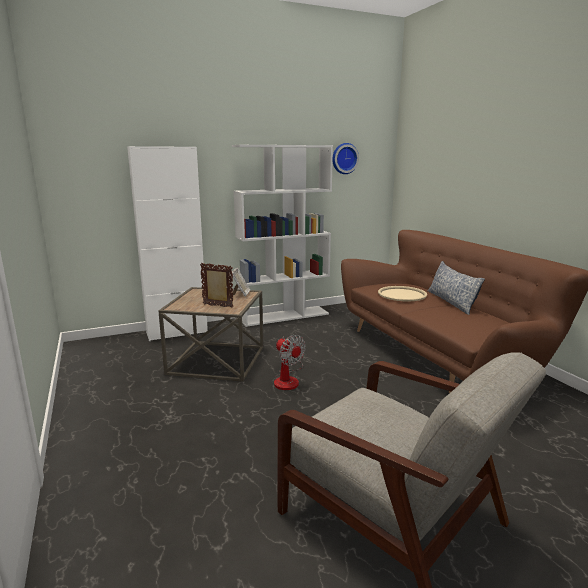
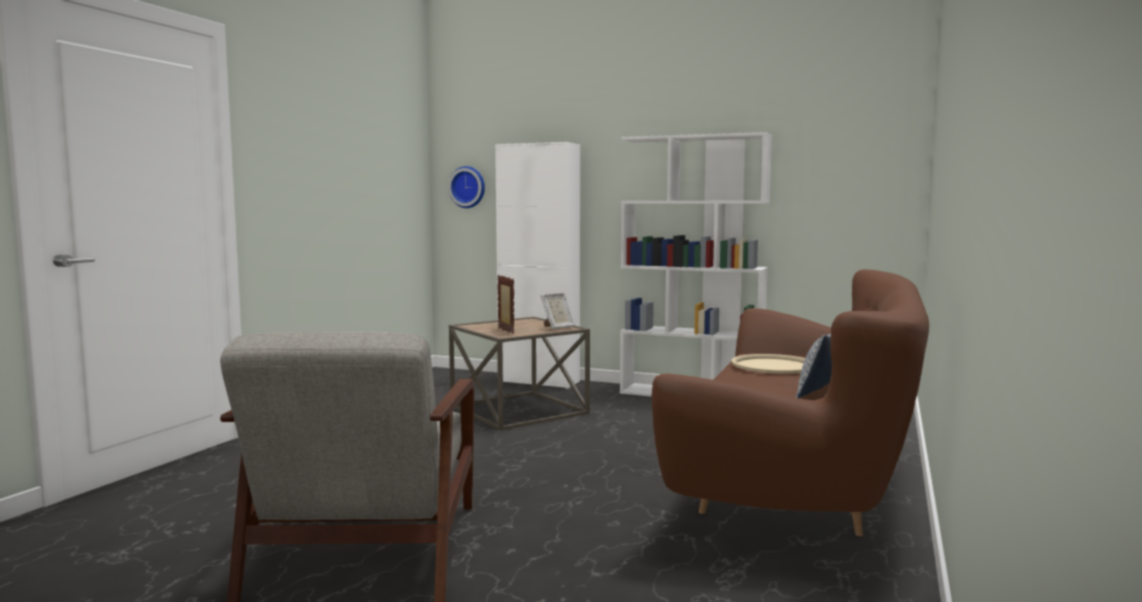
camera: 45 degrees right, 10 degrees down
(288, 379) = (545, 442): fan -> none
(344, 158) = (817, 154): wall clock -> wall clock (468, 187)

